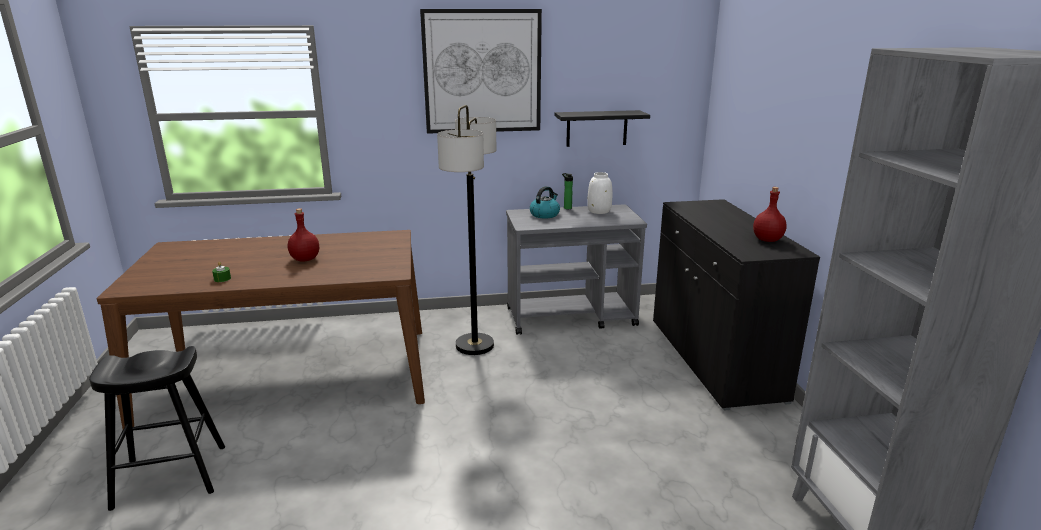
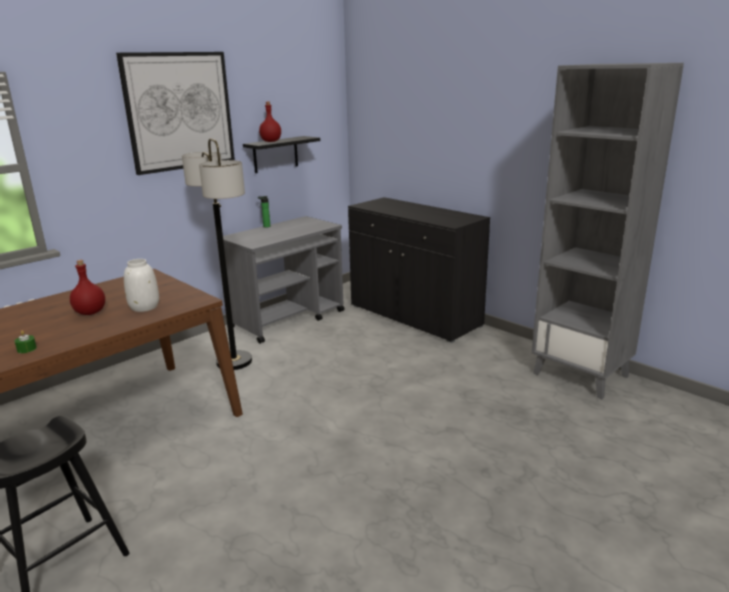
camera: 35 degrees left, 0 degrees up
(545, 214) = (256, 234): kettle -> none
(599, 211) = (294, 223): white vase -> white vase (145, 307)
(767, 240) = (448, 214): red bottle -> red bottle (270, 141)

